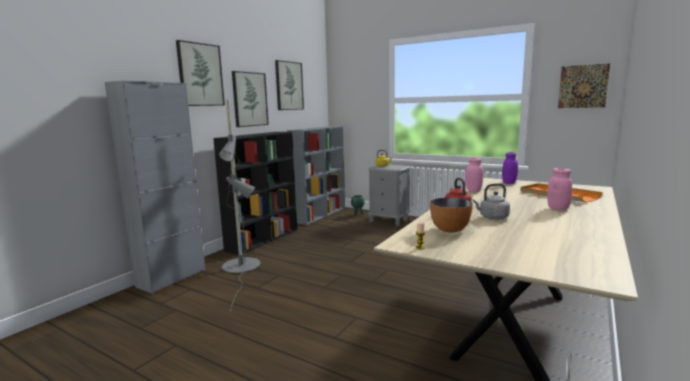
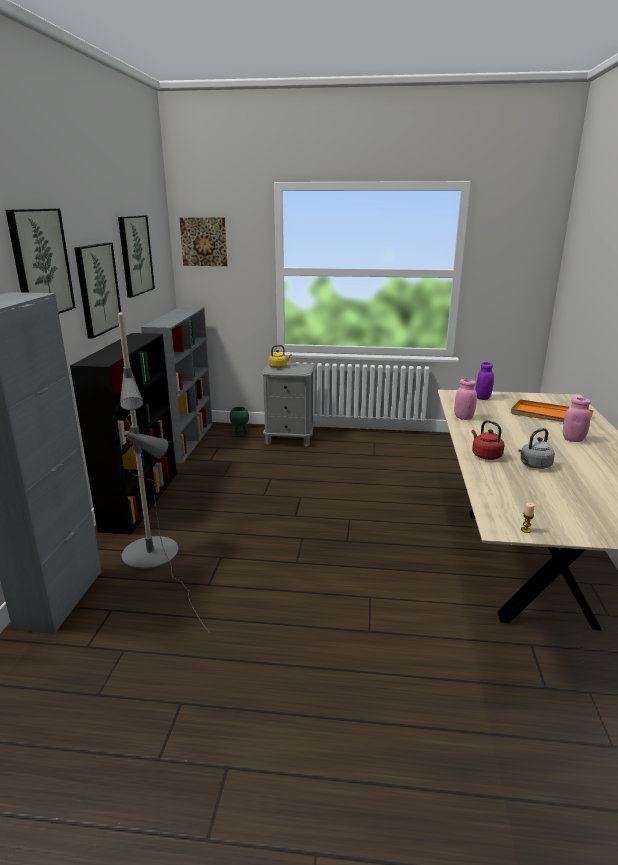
camera: 25 degrees left, 10 degrees up
(450, 230) = (519, 494): bowl -> none
(583, 86) = (521, 264): picture -> picture (203, 242)

